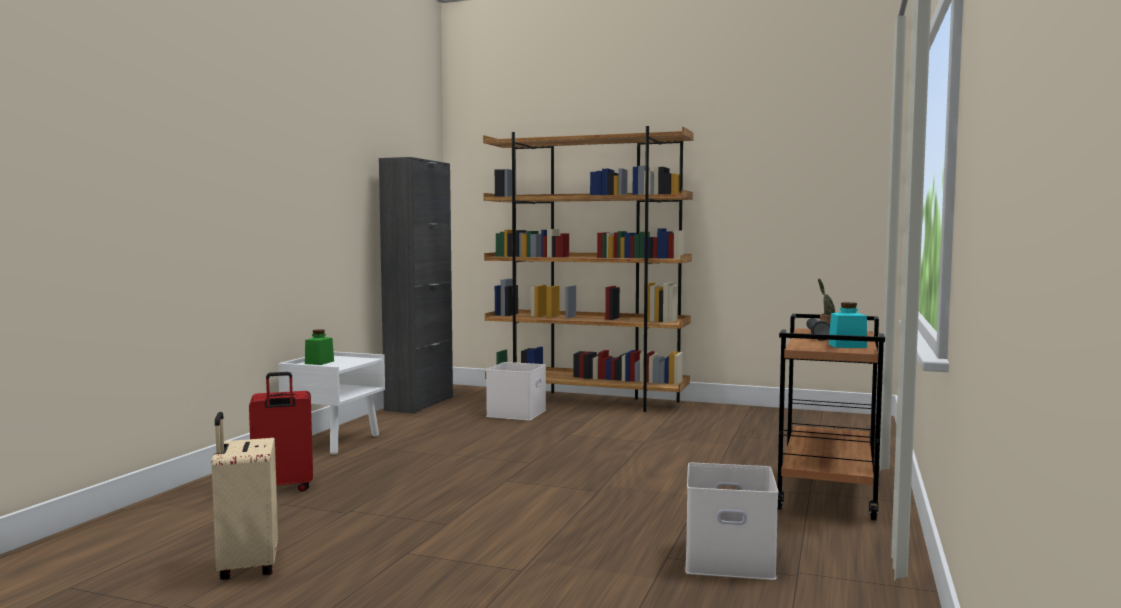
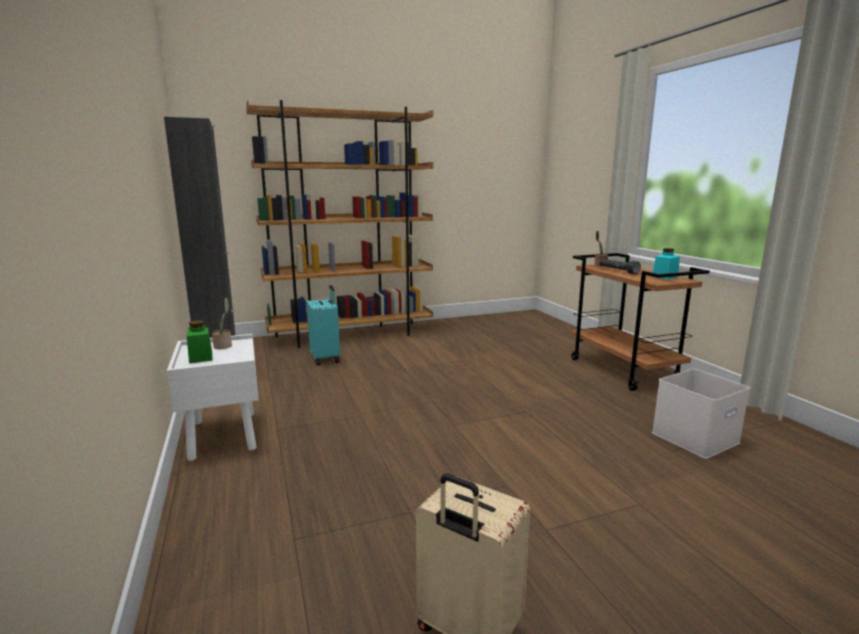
camera: 40 degrees left, 10 degrees up
(282, 488) = (288, 512): red suitcase -> none
(351, 359) = (224, 346): none -> potted plant
(517, 413) = (326, 359): white storage box -> turquoise suitcase

